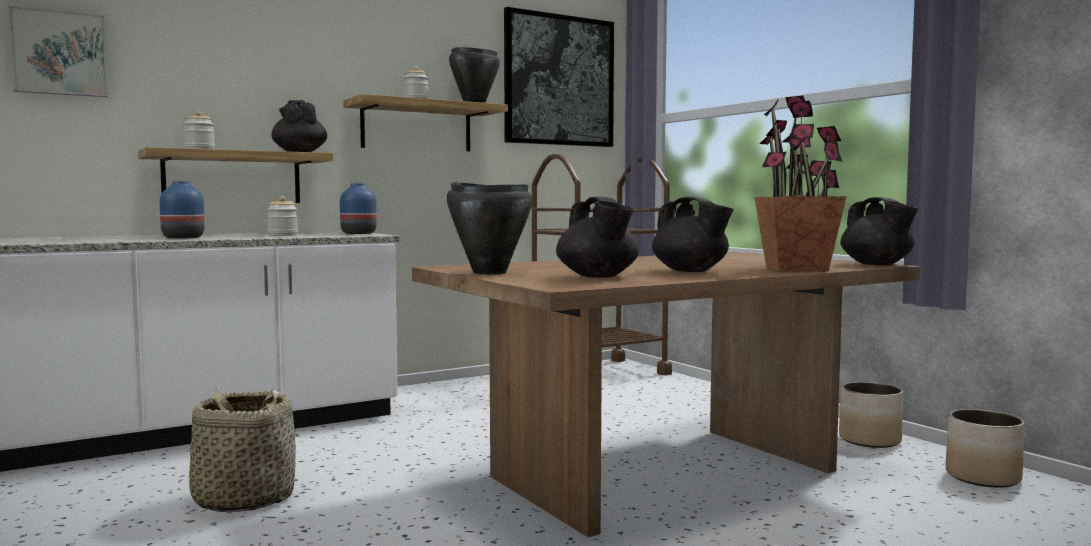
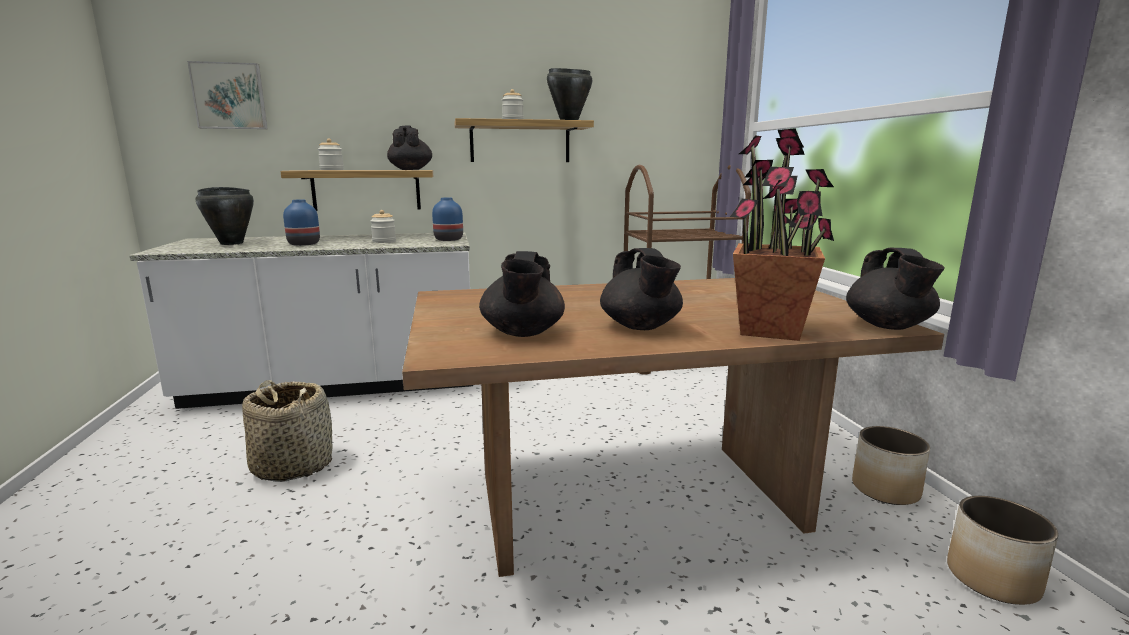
camera: 20 degrees right, 10 degrees up
(489, 273) = (446, 313): black cooking pot -> black cooking pot (232, 243)
(559, 80) = (659, 92): picture -> none

